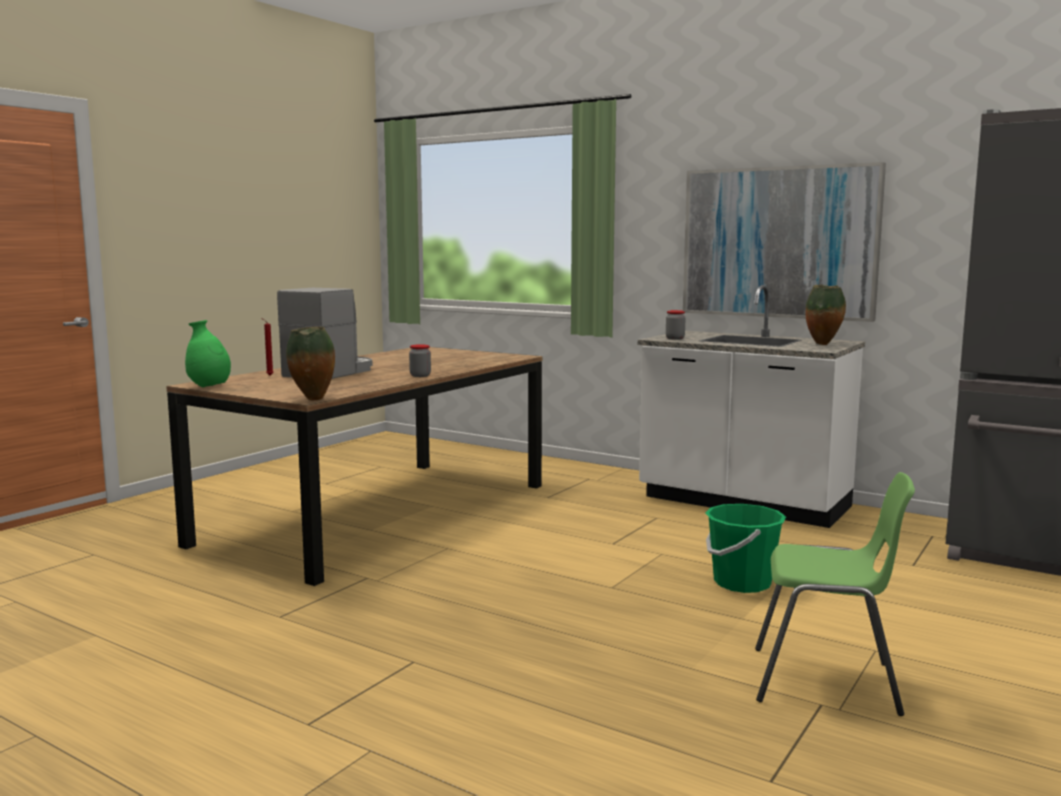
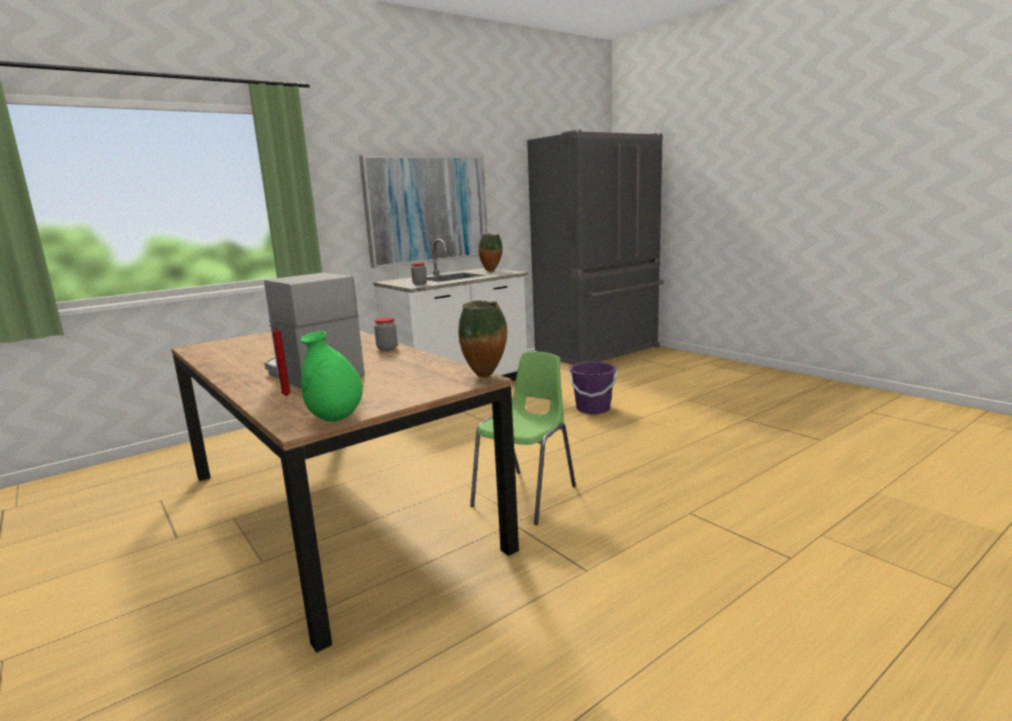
camera: 70 degrees left, 5 degrees up
(742, 583) = (593, 409): green bucket -> purple bucket
(826, 682) = (722, 414): green chair -> green chair (526, 496)

